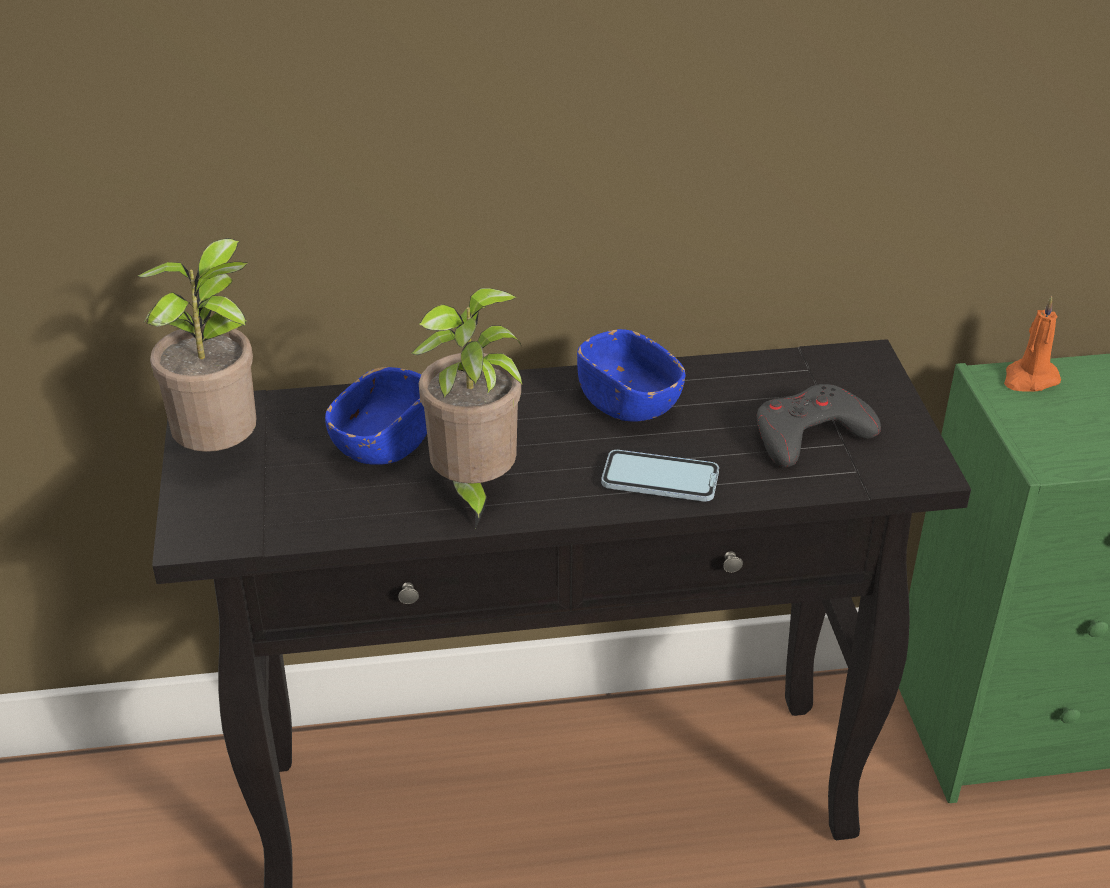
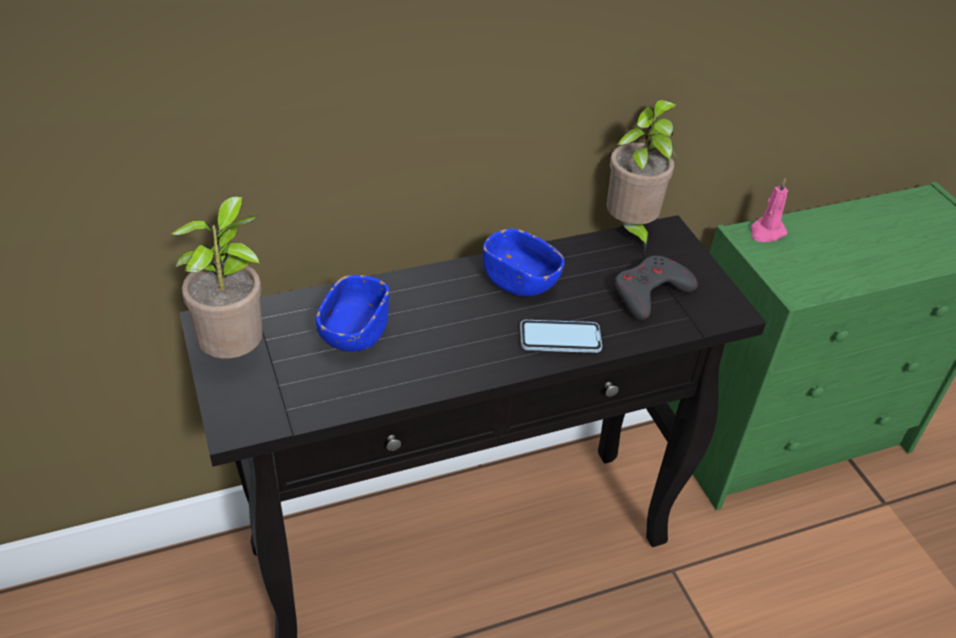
camera: 15 degrees left, 5 degrees up
(473, 490) = (432, 363): potted plant -> potted plant (630, 230)
(1029, 379) = (766, 232): orange candle -> pink candle

